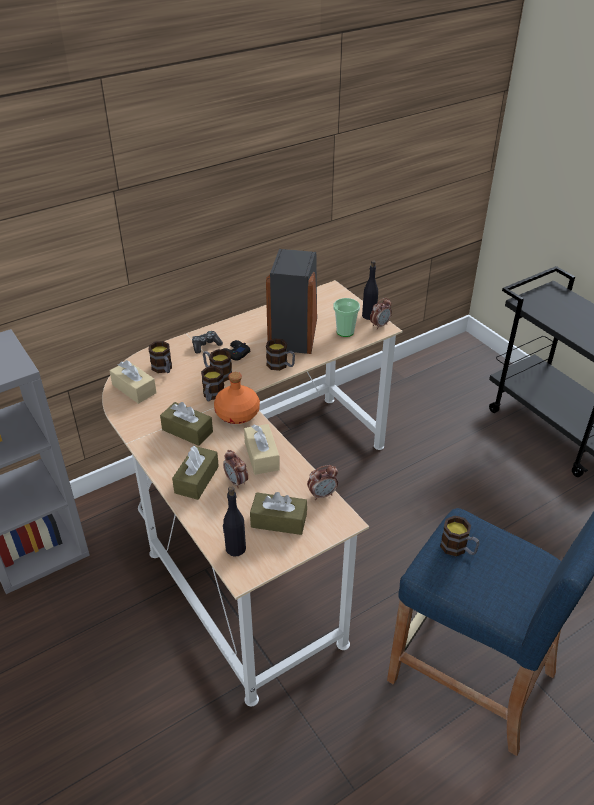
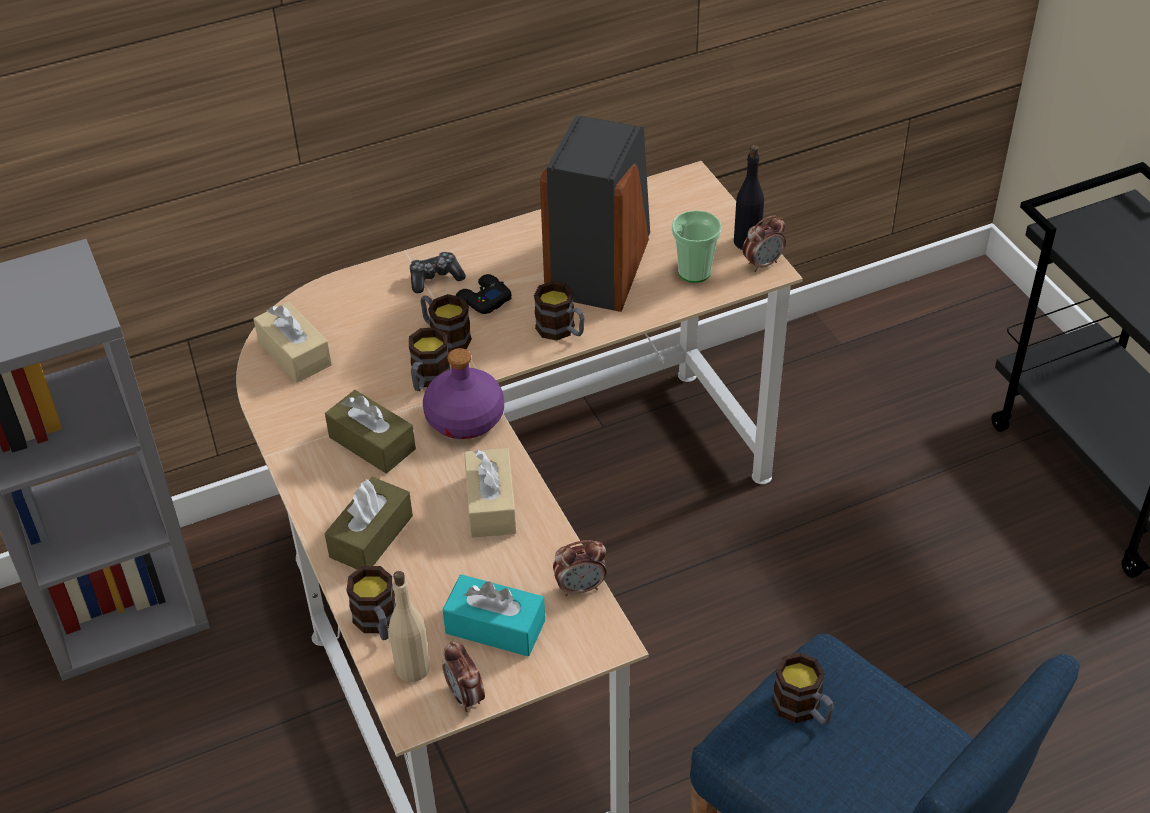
camera: 10 degrees right, 5 degrees up
(163, 369) = (352, 319): mug -> mug (378, 623)
(235, 548) = (412, 668): black bottle -> beige bottle
(236, 482) = (438, 547): alarm clock -> alarm clock (465, 697)
(237, 413) = (464, 418): orange bottle -> purple bottle
(278, 521) = (495, 627): brown tissue box -> turquoise tissue box

